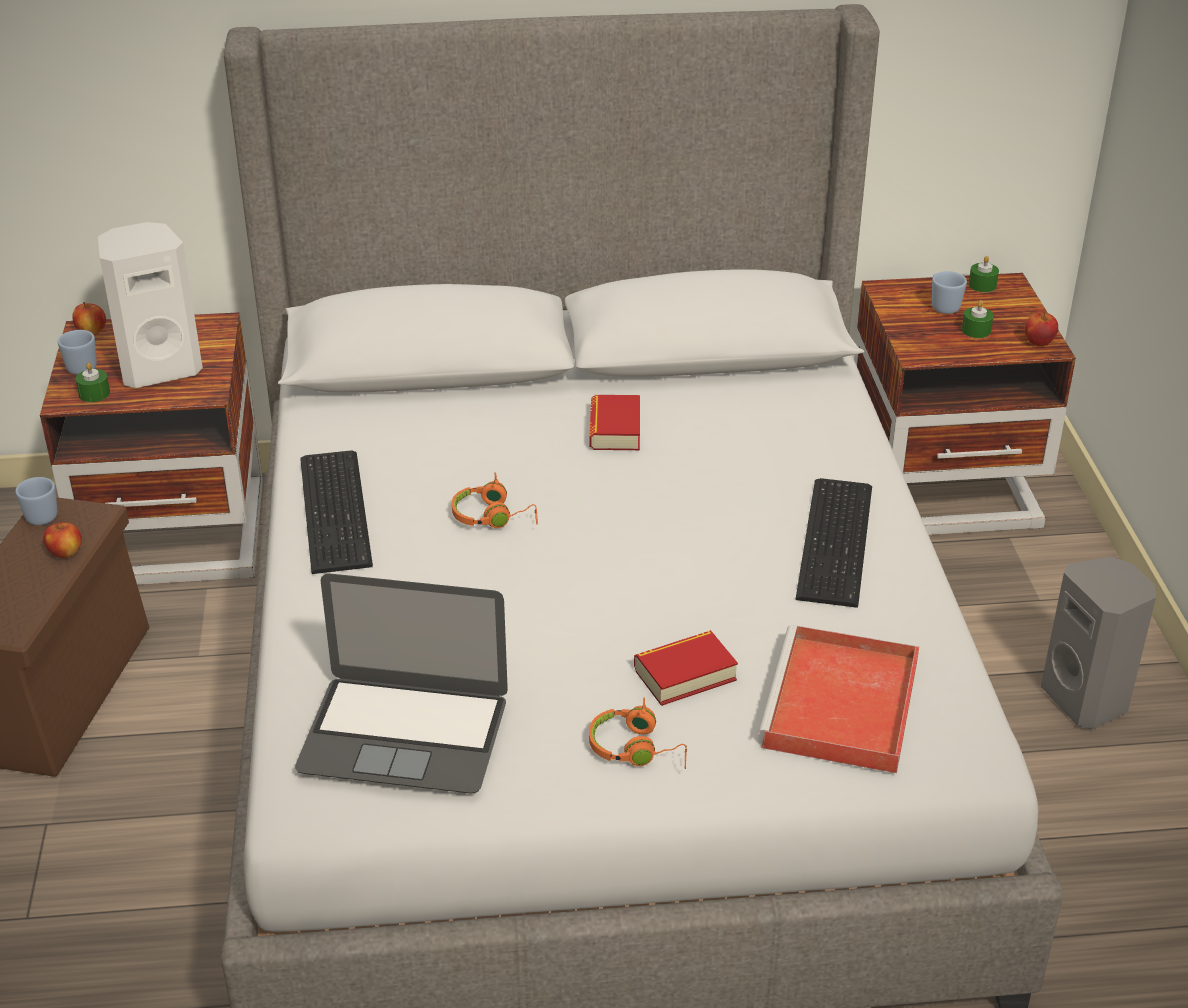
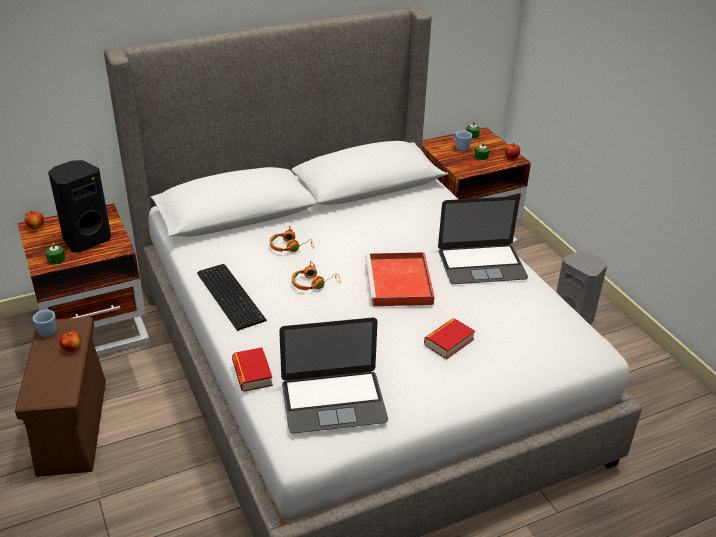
camera: 20 degrees left, 0 degrees up
(80, 366) = (40, 246): blue mug -> none
(159, 368) = (86, 240): white speaker -> black speaker
(615, 430) = (347, 230): book -> book (252, 373)
(637, 749) = (448, 382): orange headphones -> orange headphones (290, 247)
(839, 540) = (481, 264): keyboard -> laptop
(841, 707) = (528, 342): red tray -> red tray (400, 283)

